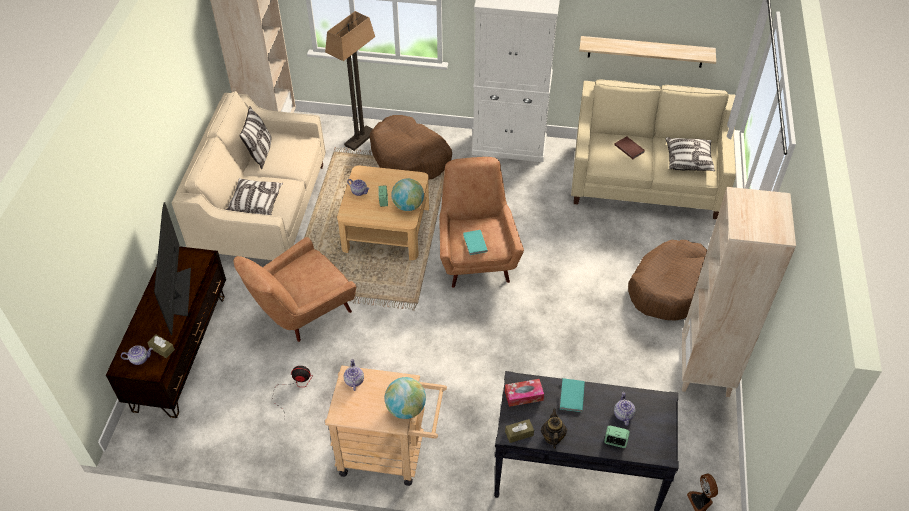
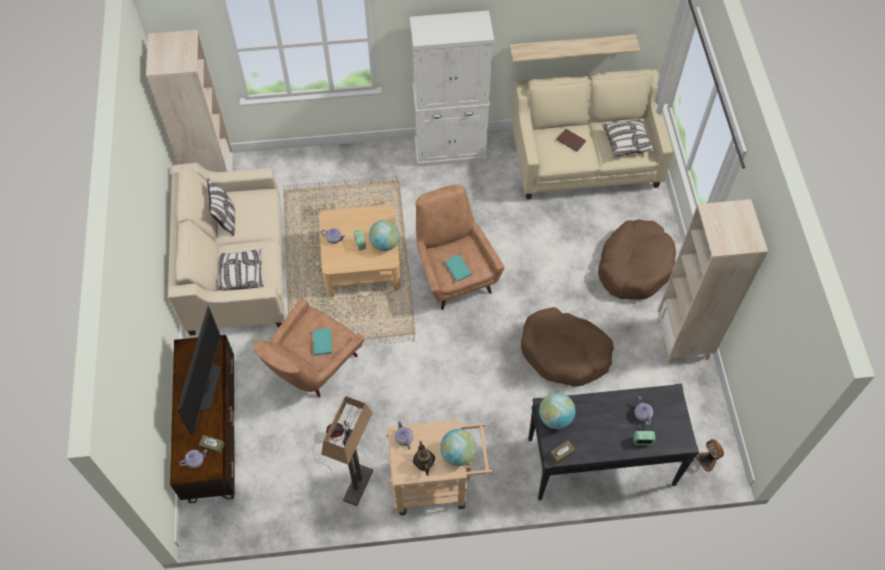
camera: 15 degrees left, 10 degrees up
(178, 293) = (206, 386): television -> television turned 150 degrees counterclockwise
(360, 138) = (305, 171): floor lamp -> floor lamp (358, 485)
(410, 157) = (360, 181): brown dog bed -> brown dog bed (564, 352)
(523, 395) = (555, 418): tissue box -> globe
(552, 437) = (590, 450): teapot -> teapot (424, 464)
(571, 396) = (595, 408): turquoise book -> turquoise book (321, 342)

